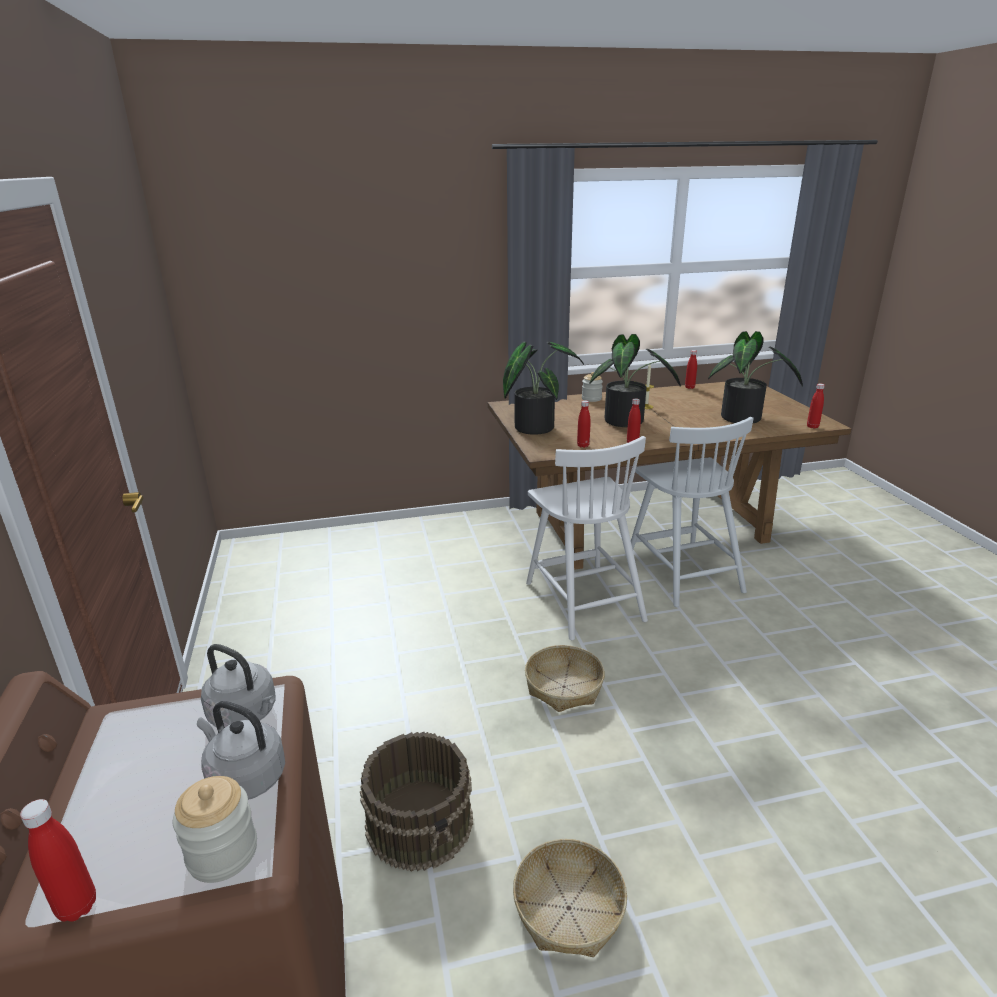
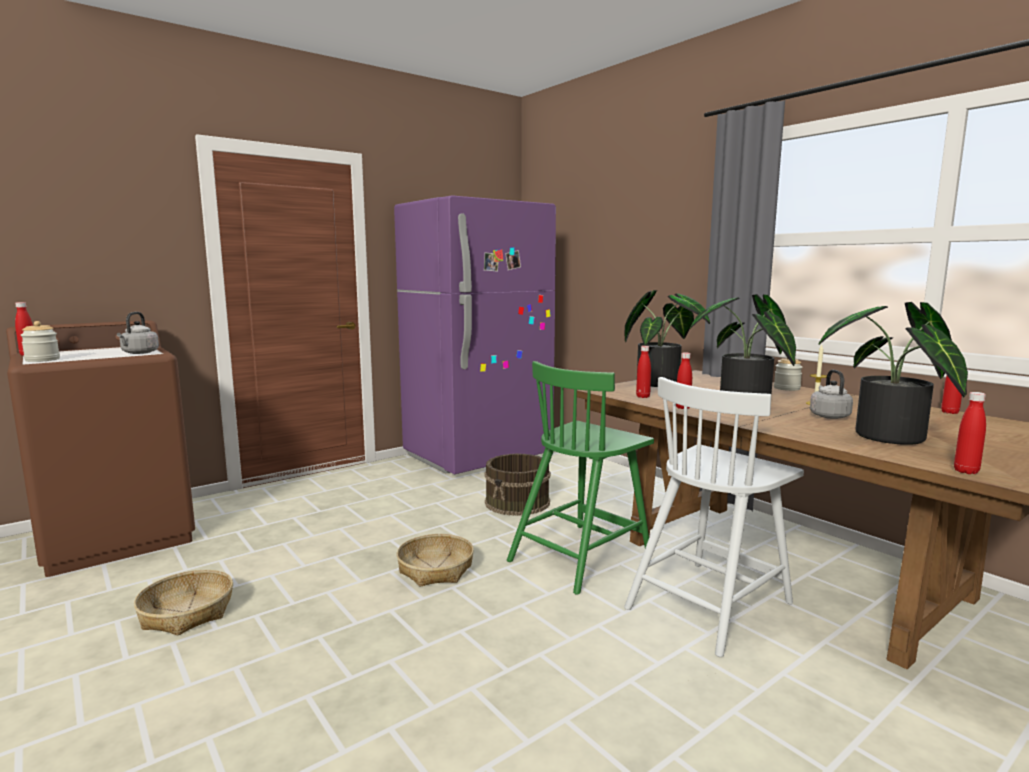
camera: 65 degrees right, 15 degrees down
(244, 777) = (91, 357): grey kettle -> grey kettle (828, 416)
(276, 590) = (478, 456): none -> purple fridge
(420, 821) = (267, 547): brown bucket -> brown bucket (518, 502)
(583, 600) = (581, 556): white chair -> green chair

